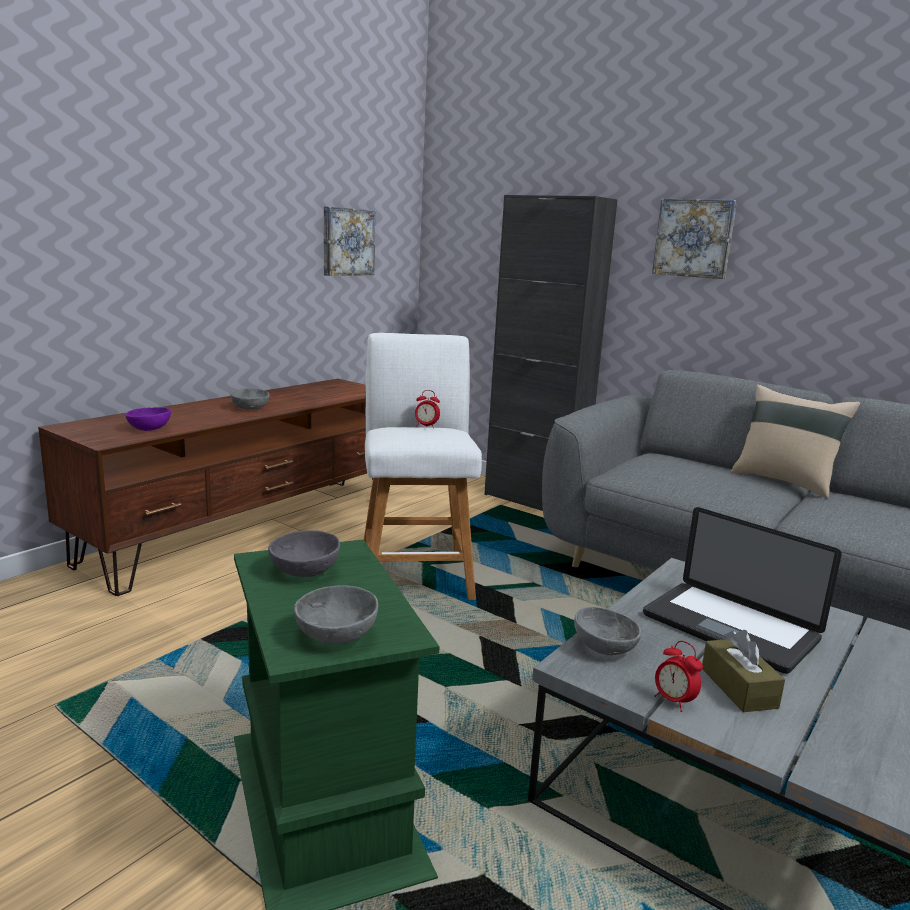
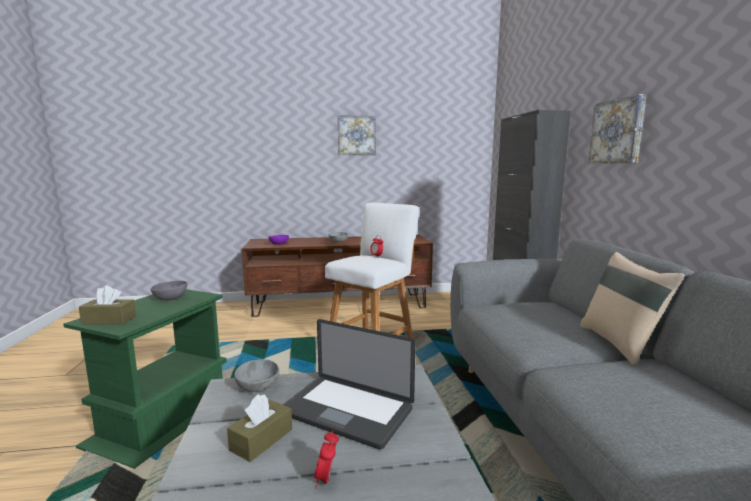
camera: 45 degrees right, 5 degrees down
(335, 636) = (109, 320): grey bowl -> brown tissue box
(347, 242) = (429, 158): picture -> picture (356, 135)
(673, 701) = (217, 425): alarm clock -> alarm clock (326, 479)
(729, 628) = (346, 411): laptop -> laptop turned 60 degrees counterclockwise

